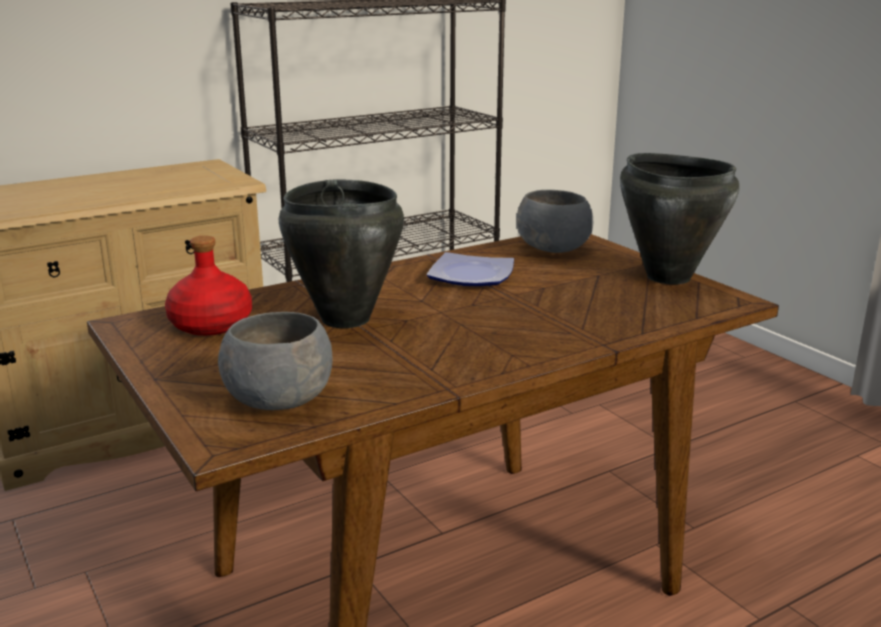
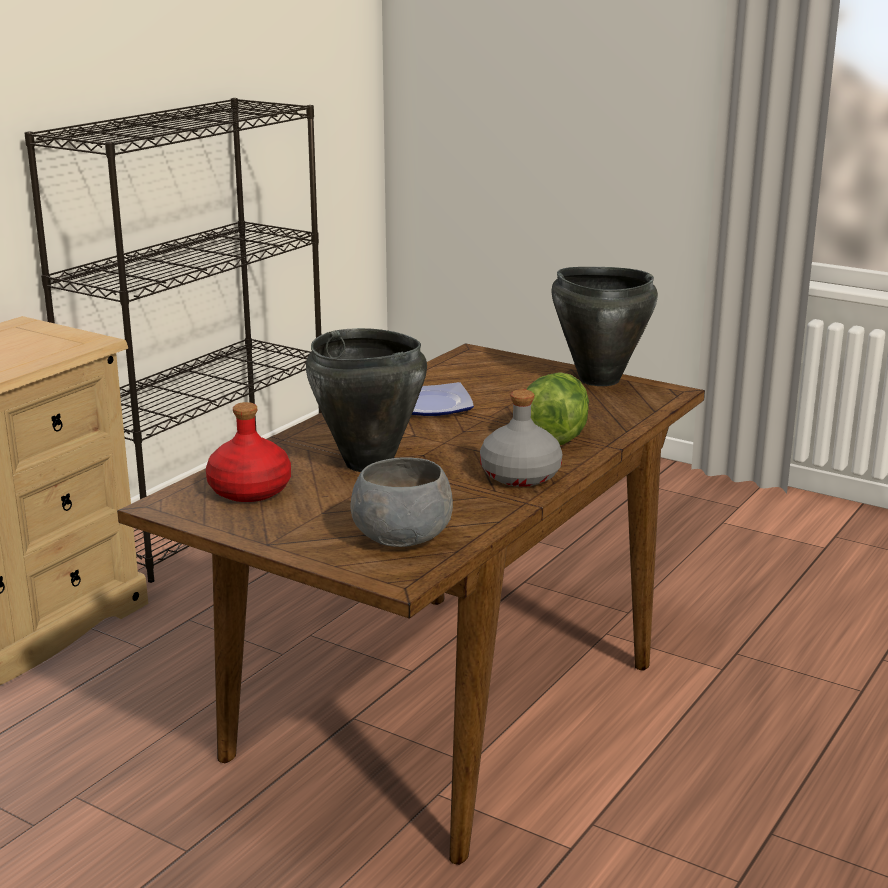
camera: 25 degrees left, 0 degrees up
(474, 358) = (519, 475): none -> grey bottle
(554, 249) = (476, 368): grey bowl -> none
(558, 324) = (554, 436): none -> lettuce

